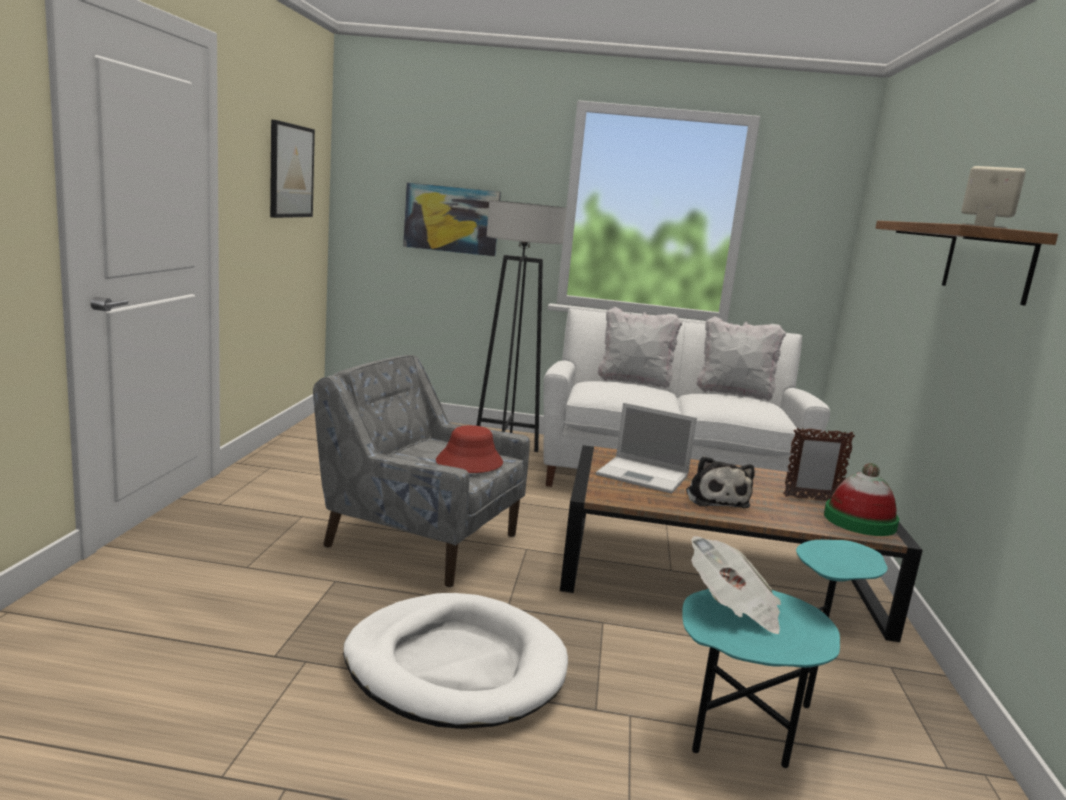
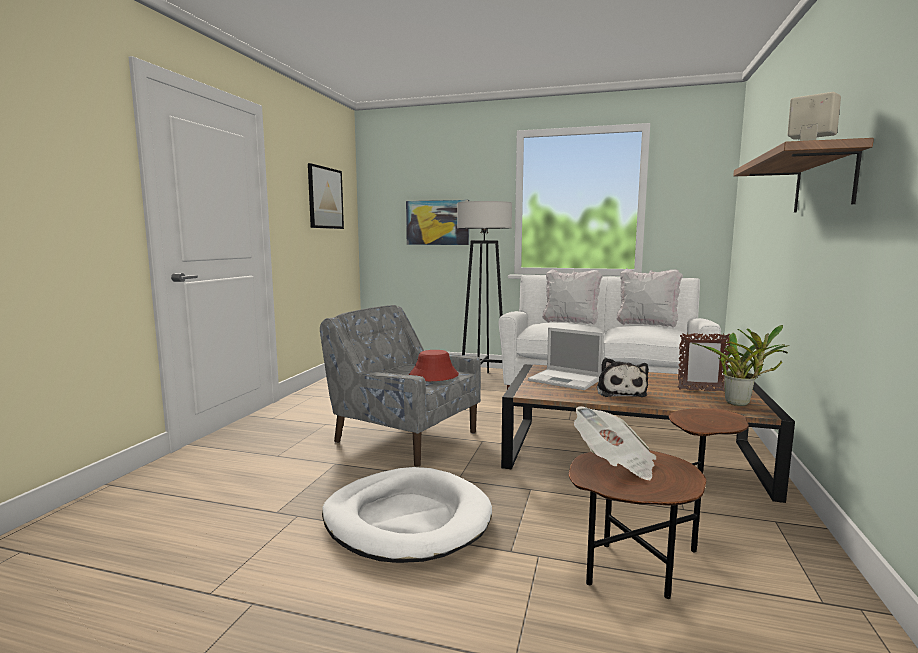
camera: 10 degrees right, 5 degrees down
(759, 724) = (649, 564): turquoise side table -> brown side table
(859, 521) = (741, 403): hat -> potted plant

